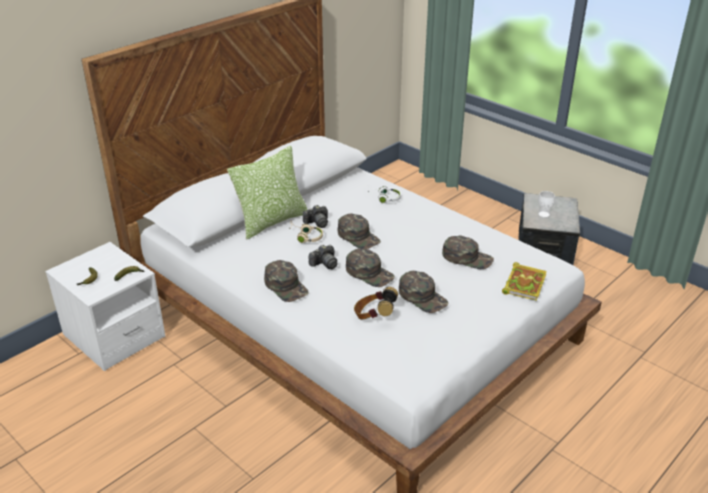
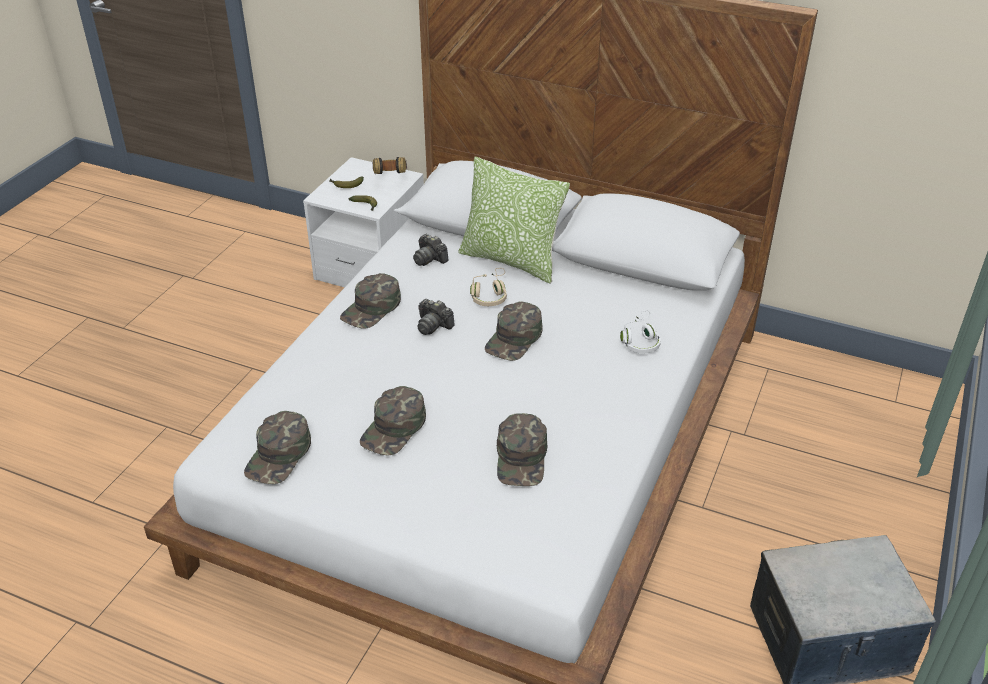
camera: 70 degrees right, 5 degrees up
(317, 223) = (531, 296): camera -> camera (429, 259)
(369, 273) = (428, 367): green cap -> green cap (279, 455)
(374, 316) = (332, 392): headphones -> headphones (390, 178)
(524, 283) = (482, 534): book -> none
(543, 214) = (827, 574): cup -> none

